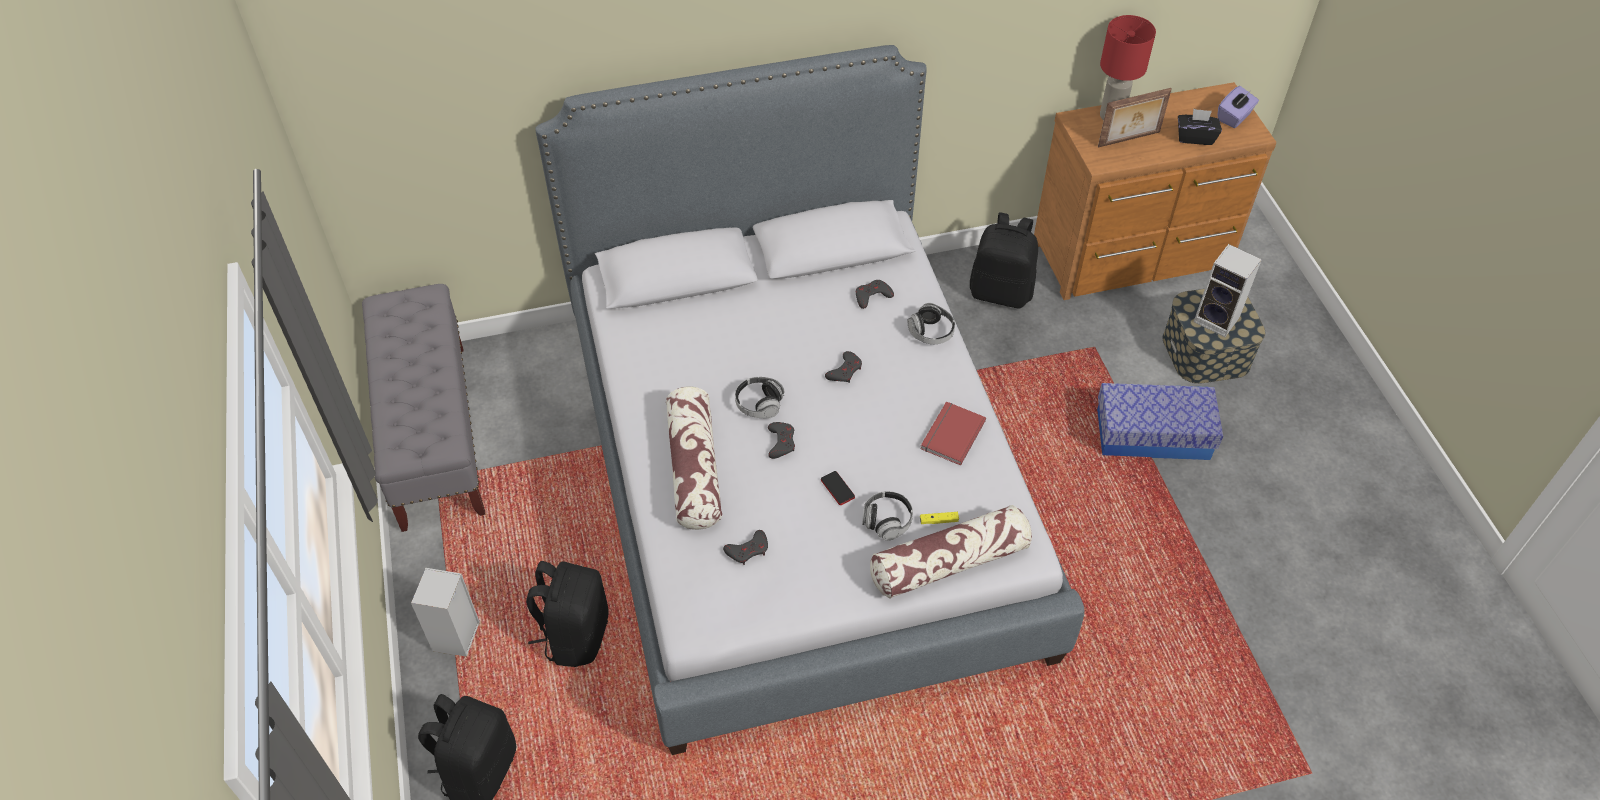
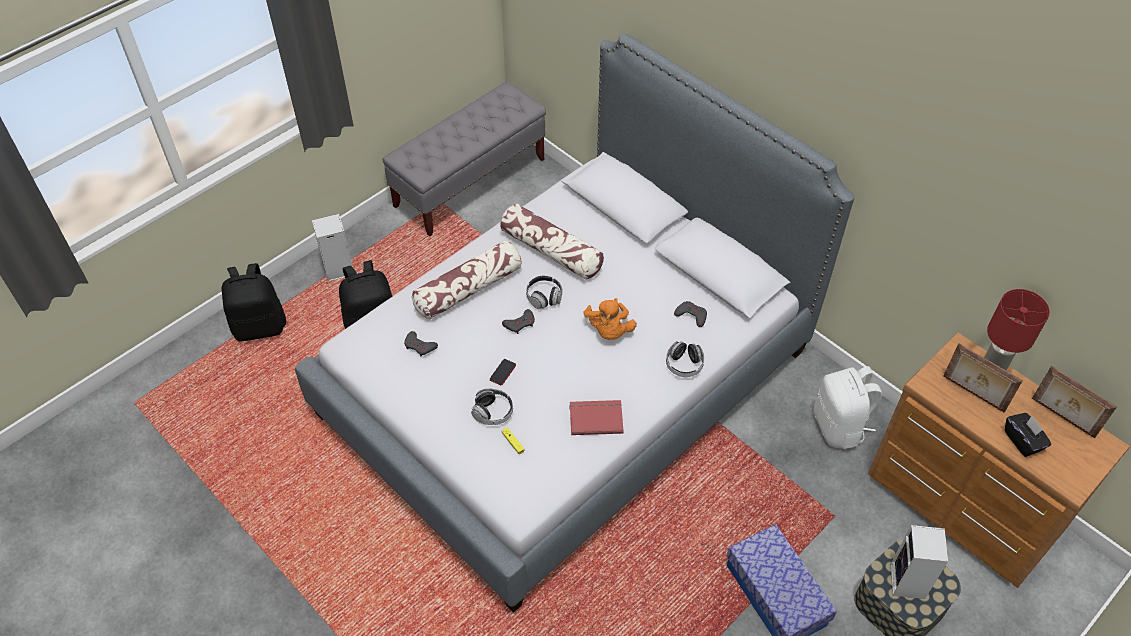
camera: 60 degrees right, 0 degrees up
(845, 371) = (609, 331): grey game controller -> orange plush toy
(949, 562) = (481, 464): pillow -> pillow (551, 251)
(1001, 291) = (839, 427): black backpack -> white backpack
(1186, 102) = (1062, 418): none -> picture frame
(1234, 117) = (1080, 462): purple tissue box -> none

